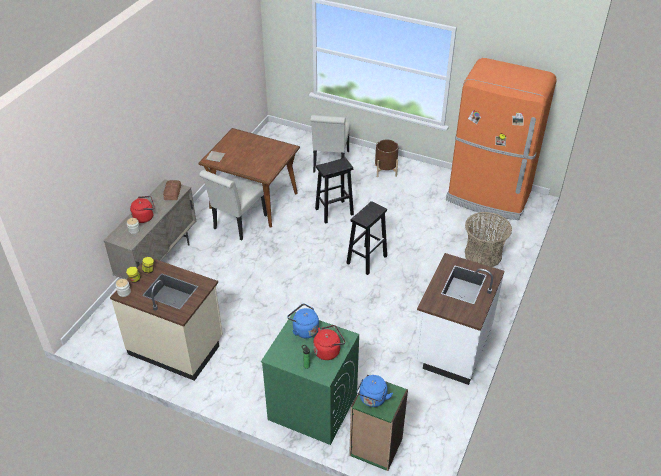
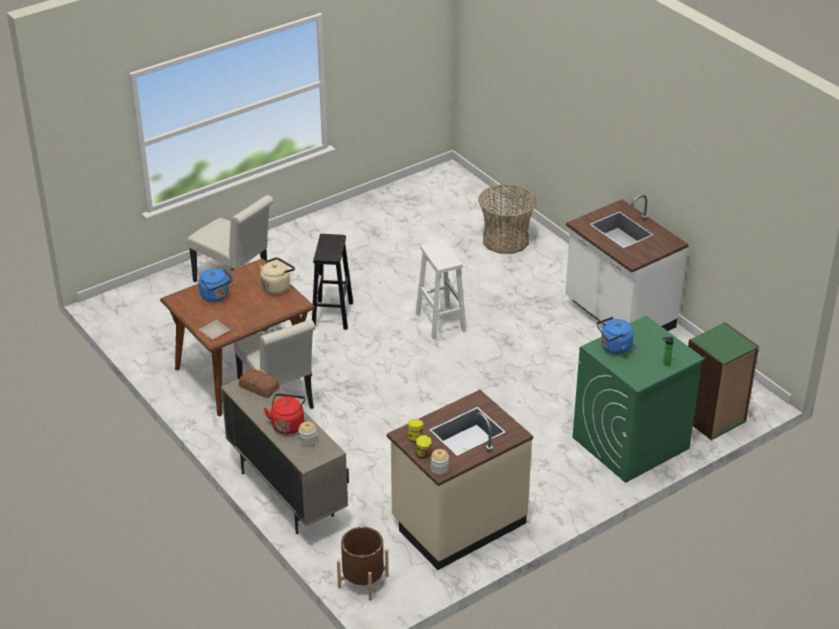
camera: 60 degrees left, 5 degrees down
(275, 162) = (277, 286): none -> beige kettle
(328, 351) = (655, 342): red kettle -> none
(367, 259) = (440, 321): black stool -> white stool
(372, 399) = (723, 347): blue kettle -> blue kettle (216, 296)
(385, 170) = (295, 247): brown planter -> brown planter (363, 581)
(488, 197) = (417, 196): orange fridge -> none

